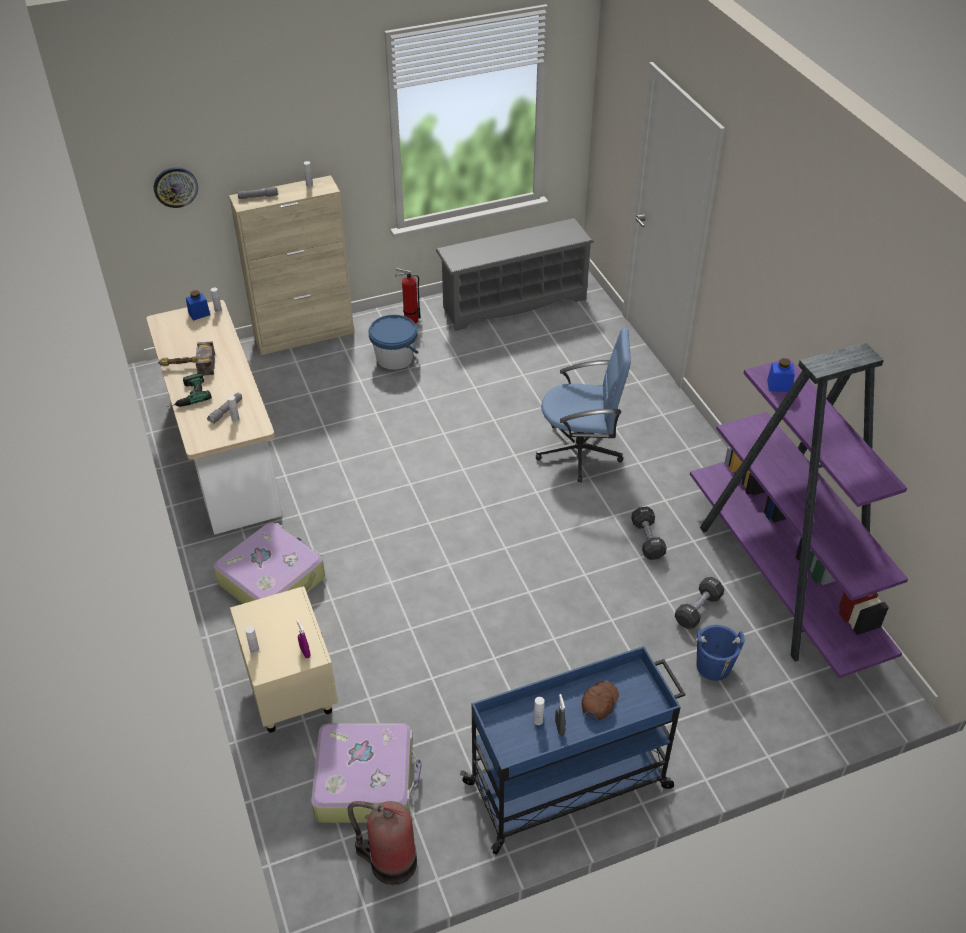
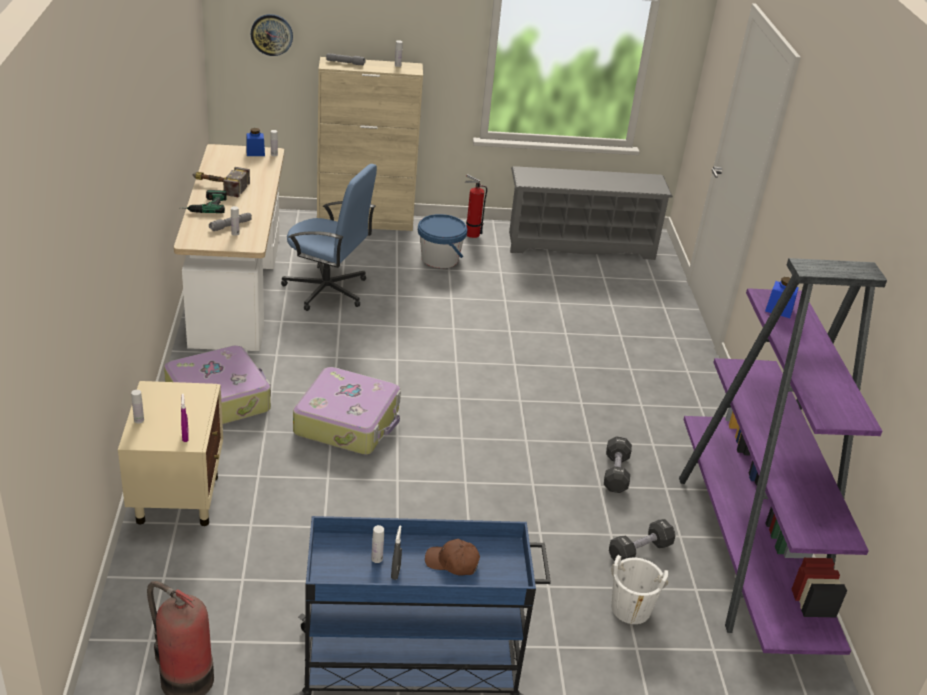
camera: 15 degrees right, 10 degrees down
(366, 780) = (204, 596): suitcase -> suitcase (348, 422)
(580, 451) = (584, 379): blue office chair -> blue office chair (327, 290)
(599, 702) = (452, 563): brown cap -> brown cap turned 120 degrees counterclockwise
(713, 666) = (630, 609): blue bucket -> white bucket

